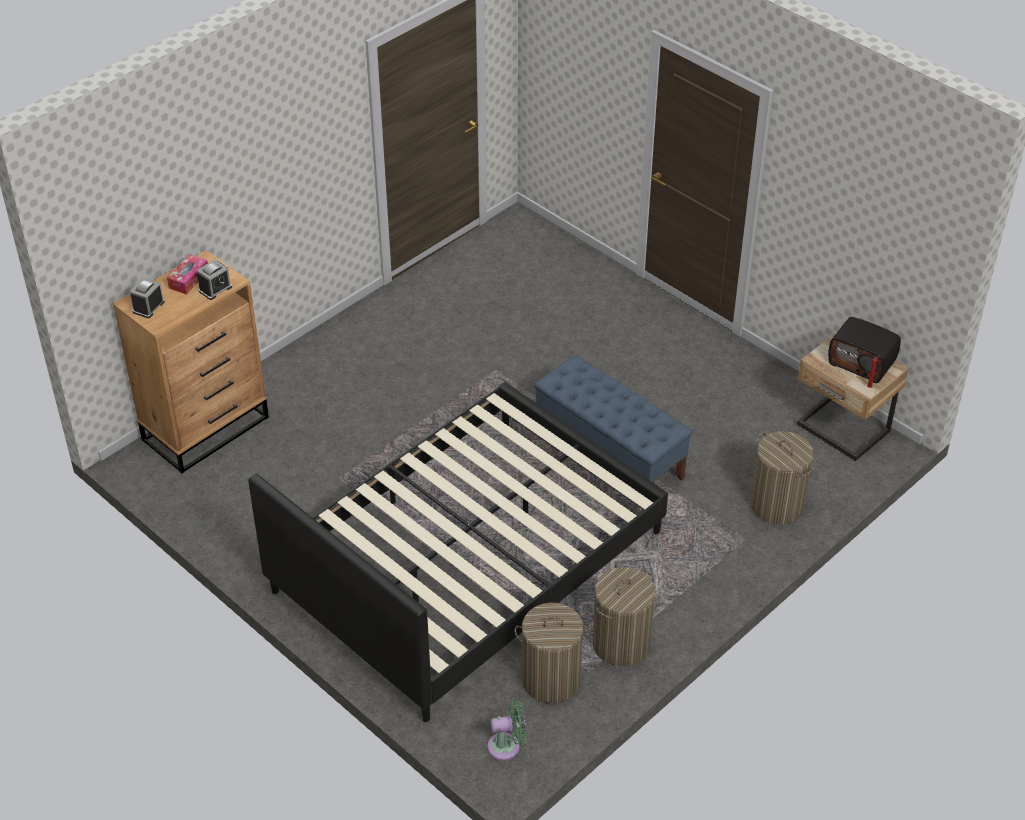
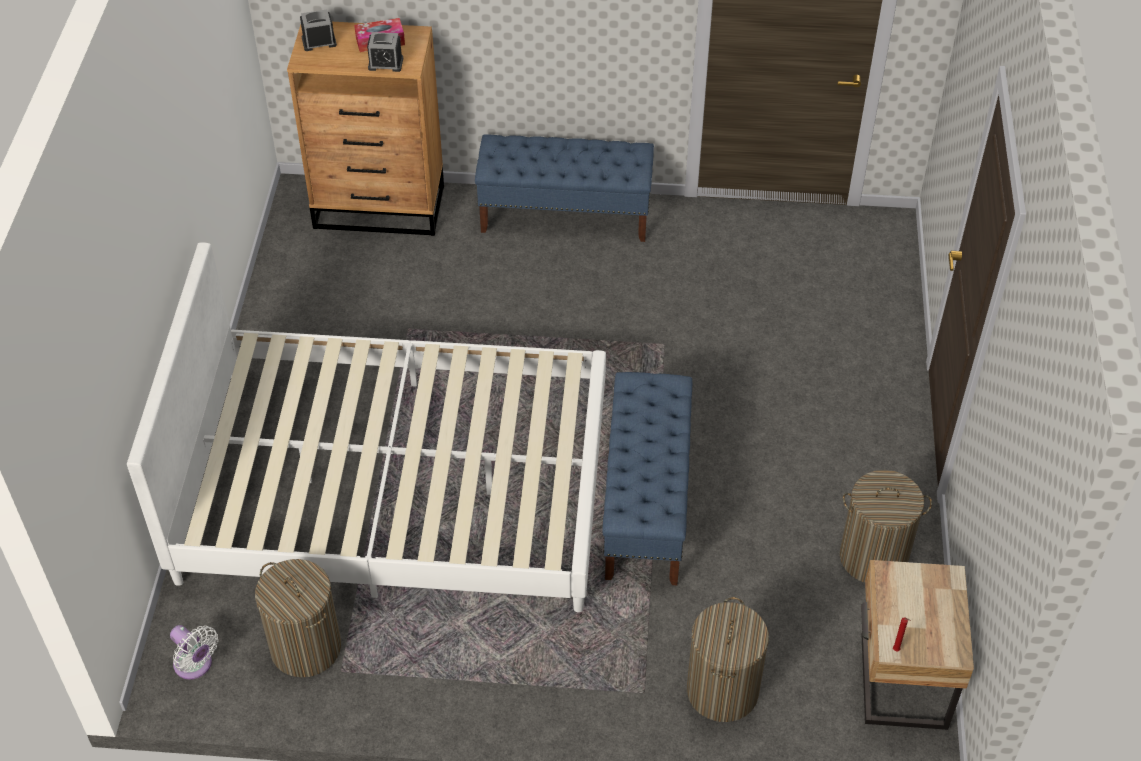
camera: 50 degrees right, 5 degrees up
(332, 346) = (565, 216): none -> blue bench
(467, 561) = (395, 486): black bed -> white bed
(507, 746) = (195, 665): green fan -> white fan
(621, 643) = (401, 674): laundry basket -> laundry basket (873, 557)
(862, 362) = (930, 619): radio -> none

